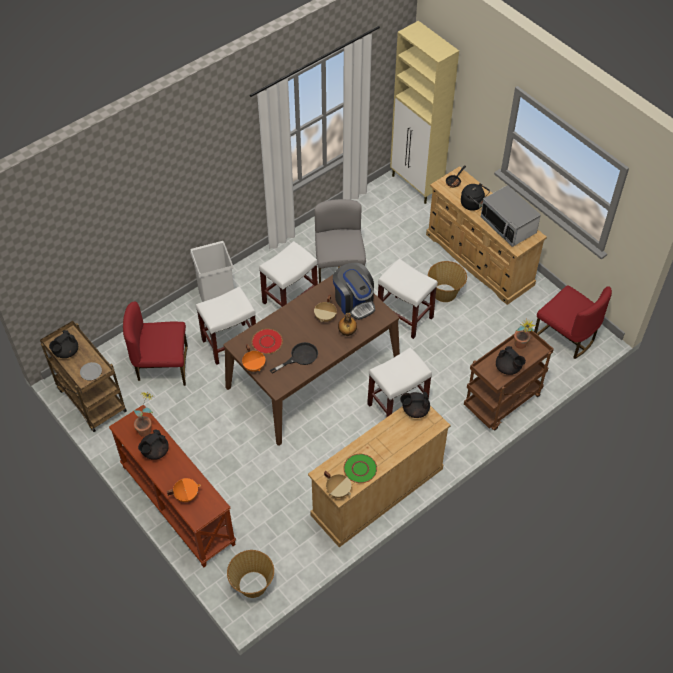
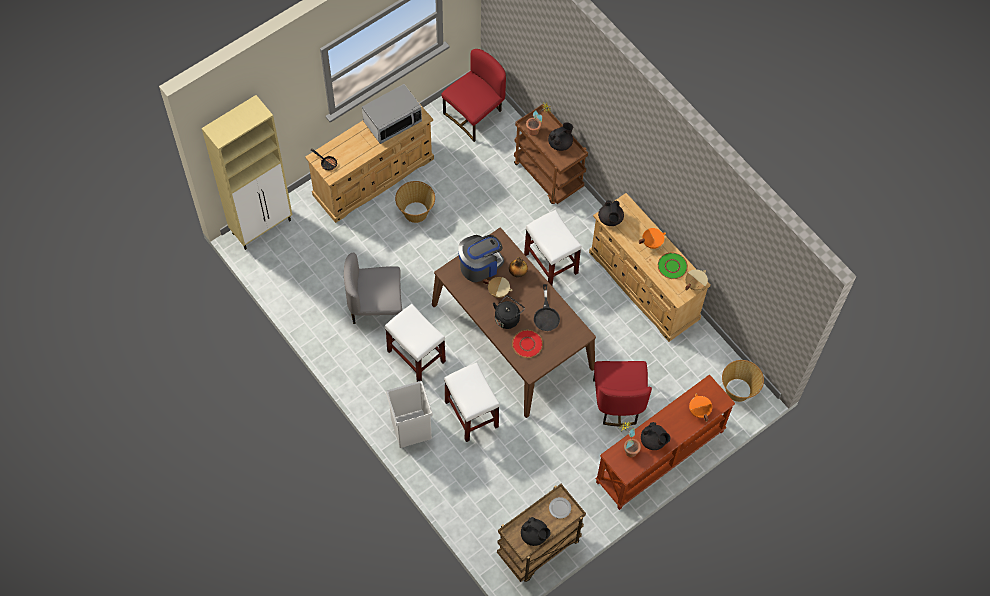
camera: 90 degrees left, 10 degrees up
(162, 366) = (498, 479): red chair -> red chair (618, 402)
(254, 366) = (556, 355): orange cooking pot -> orange cooking pot (651, 242)
(299, 357) = (546, 315): black frying pan -> black frying pan turned 150 degrees counterclockwise
(405, 316) = (444, 249): white stool -> none
(473, 204) = (361, 149): black kettle -> black kettle (508, 317)

